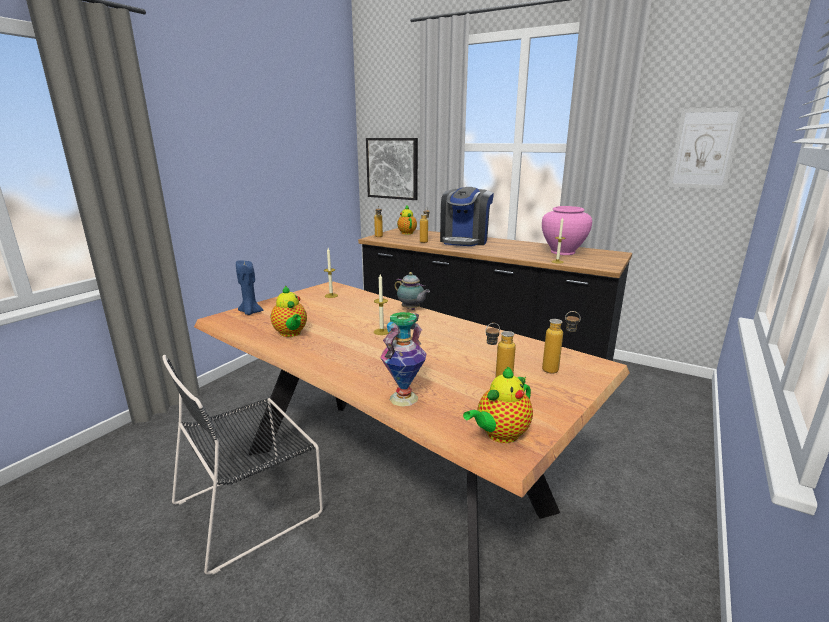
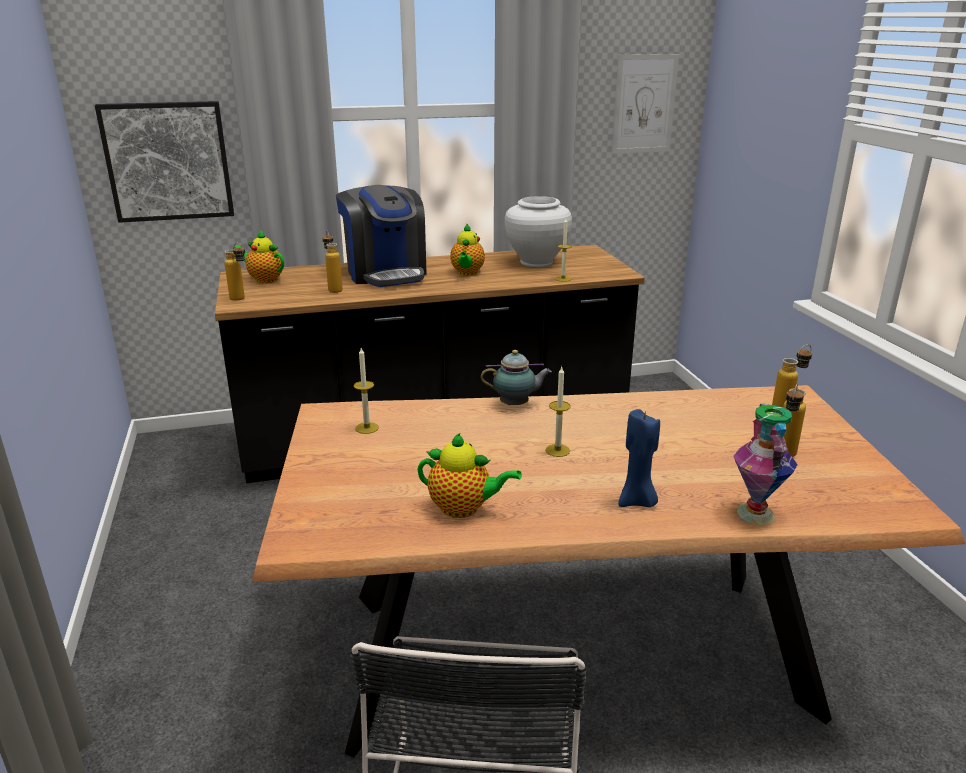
camera: 45 degrees left, 5 degrees up
(250, 312) = (319, 509): blue candle -> blue candle (637, 502)
(500, 435) = (880, 501): teapot -> teapot (467, 273)
(563, 252) = (536, 262): pink vase -> white vase

